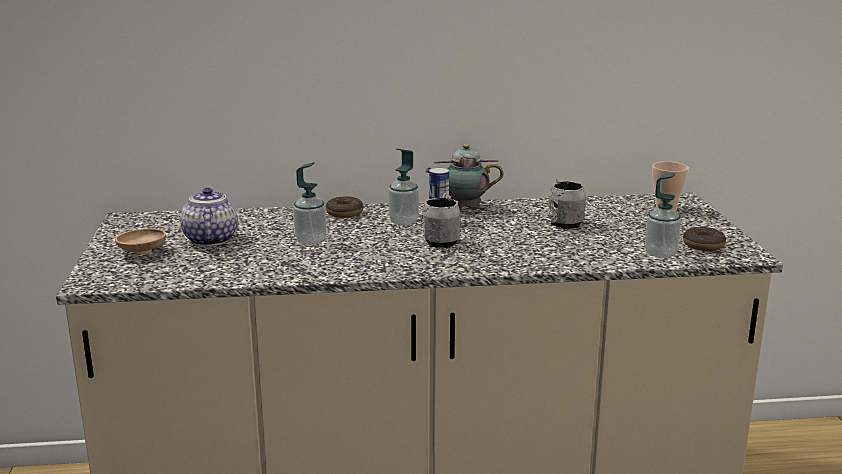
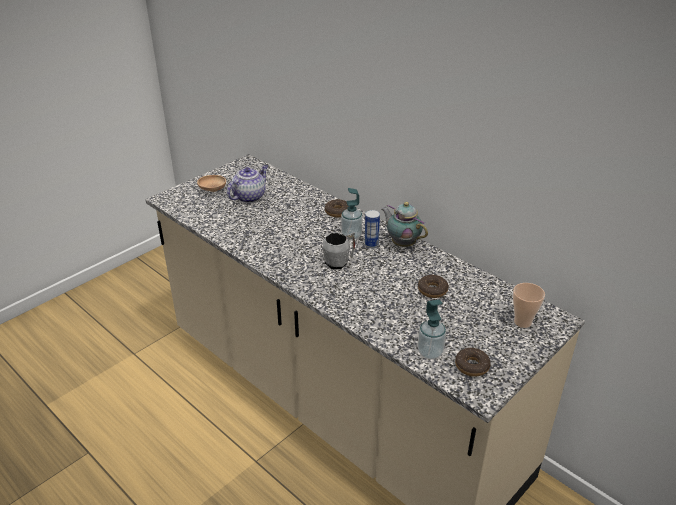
camera: 50 degrees right, 15 degrees up
(310, 240) = (285, 223): soap dispenser -> none
(563, 222) = (432, 290): grey mug -> donut

